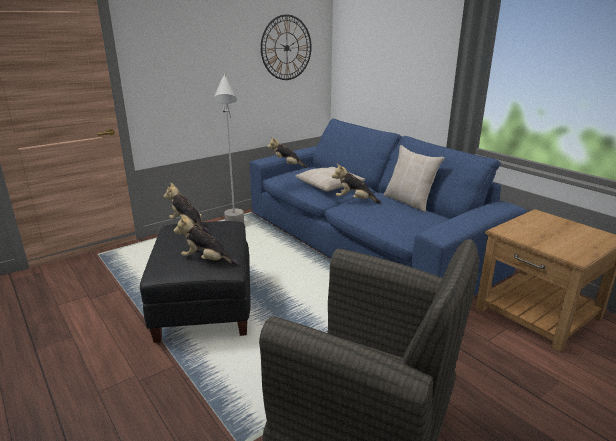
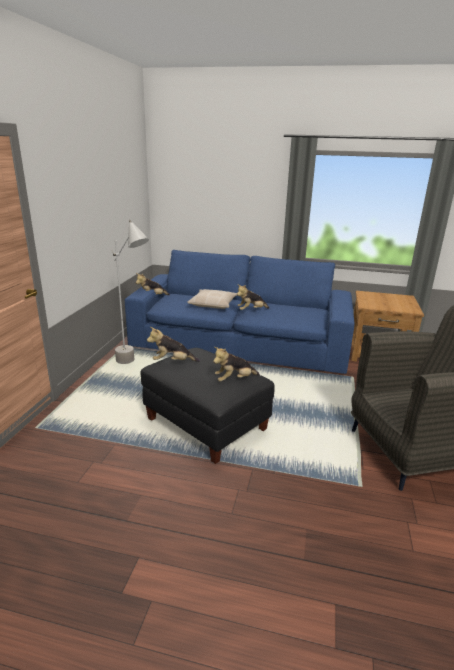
camera: 40 degrees left, 0 degrees up
(286, 48) = (127, 191): wall clock -> none
(409, 202) = (280, 303): beige pillow -> none

